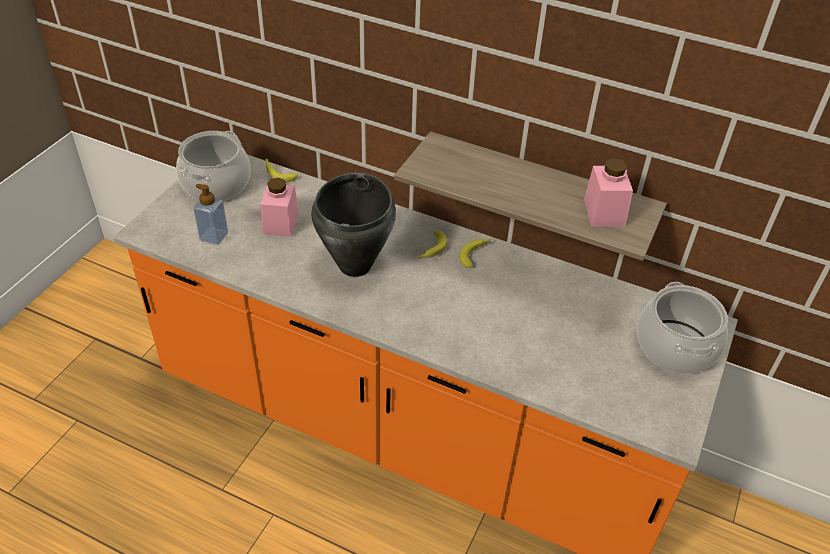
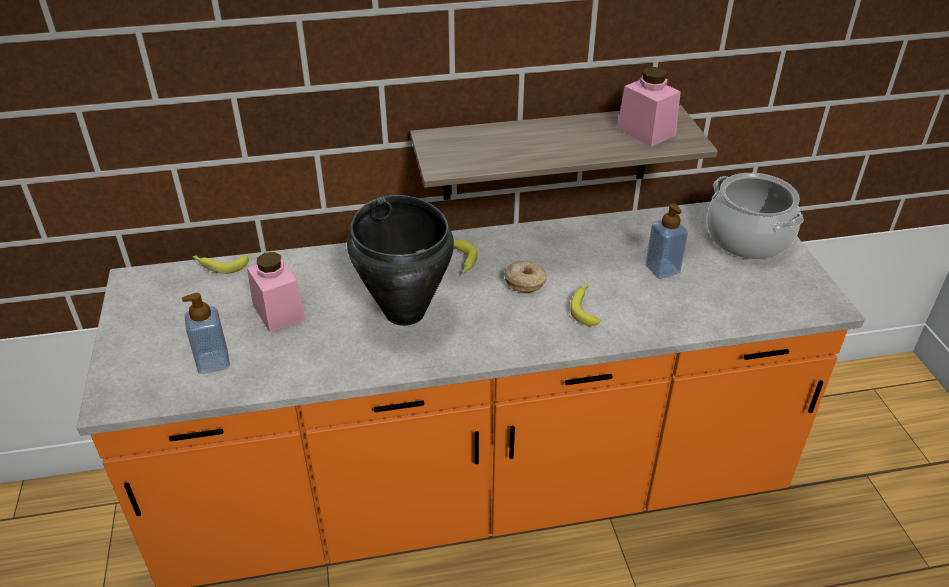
camera: 35 degrees left, 5 degrees down
(216, 184) = (156, 309): cooking pot -> none
(458, 287) = (525, 282): none -> donut
(476, 254) = (508, 245): banana -> banana (585, 307)
(572, 333) = (662, 269): none -> soap dispenser

